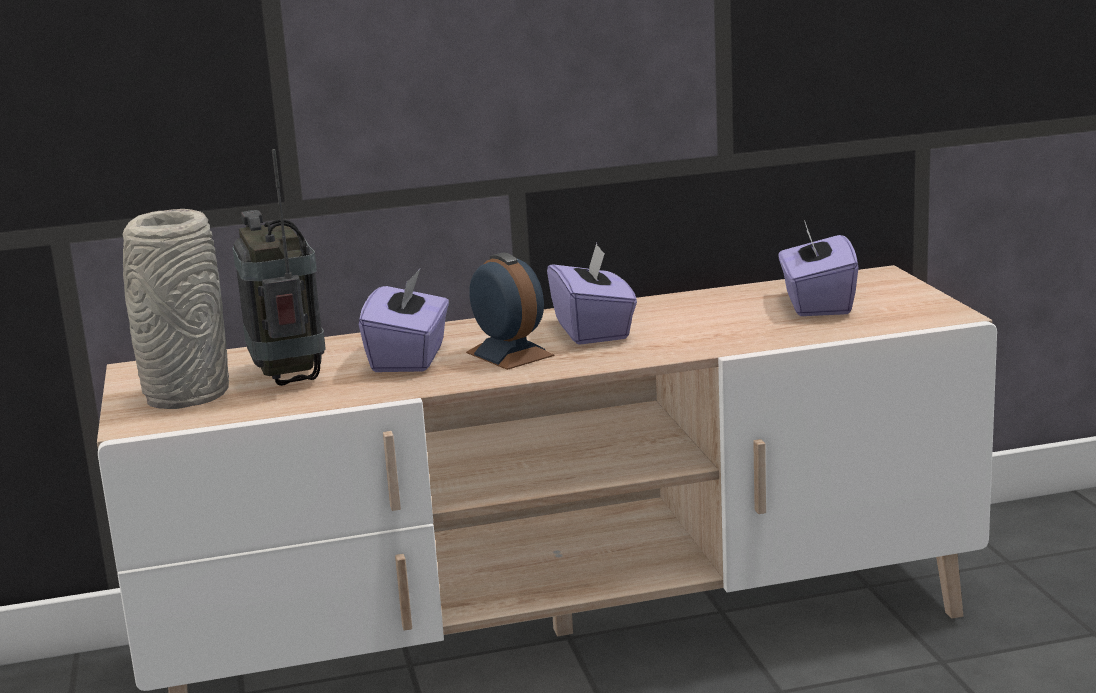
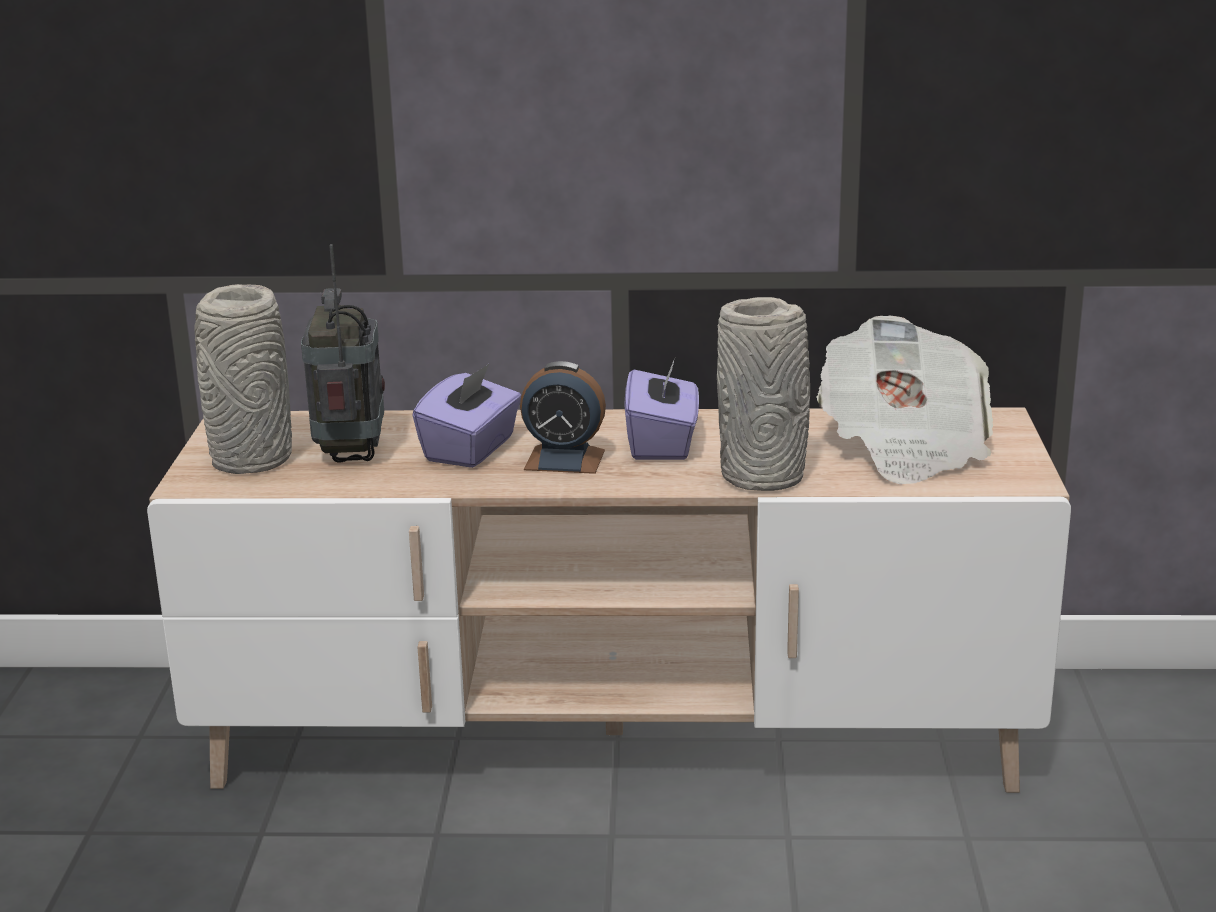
camera: 15 degrees right, 5 degrees up
(510, 354) = (564, 460): alarm clock -> alarm clock turned 120 degrees clockwise
(712, 342) = (765, 477): none -> grey vase
(816, 304) = (904, 446): purple tissue box -> newspaper

